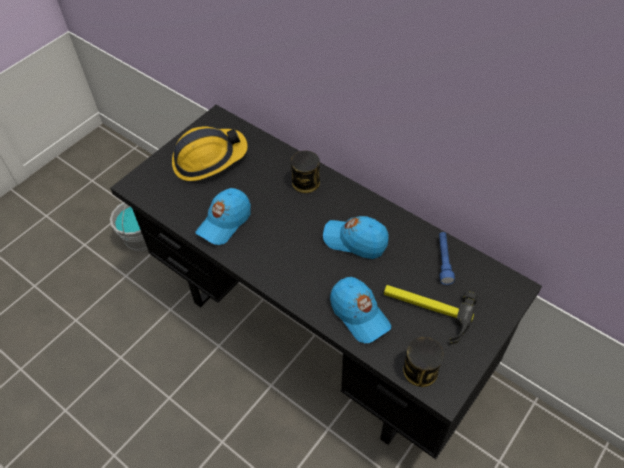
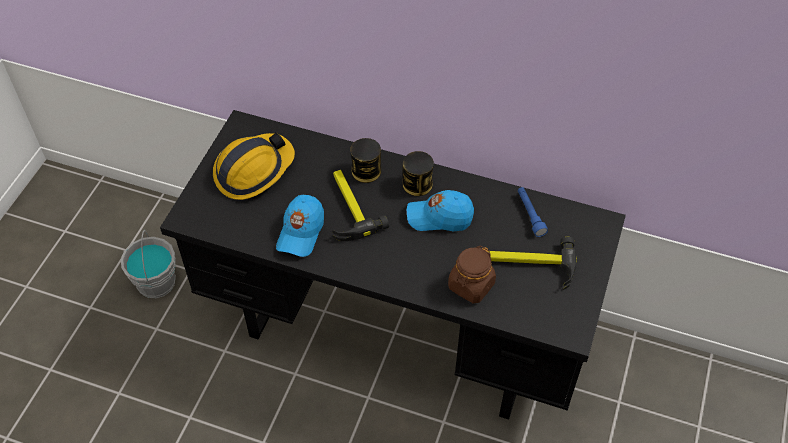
camera: 20 degrees left, 0 degrees up
(275, 211) = (348, 207): none -> hammer
(359, 314) = (471, 286): blue cap -> brown jar
(420, 370) = (545, 320): can -> can (417, 184)

